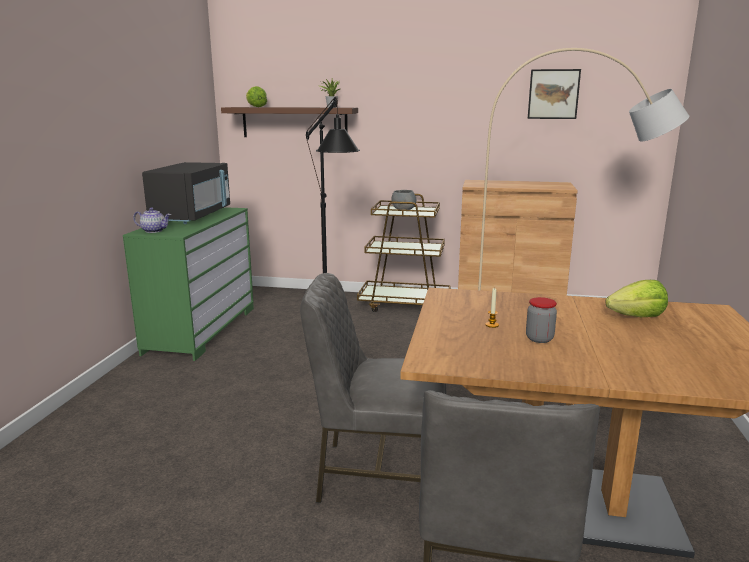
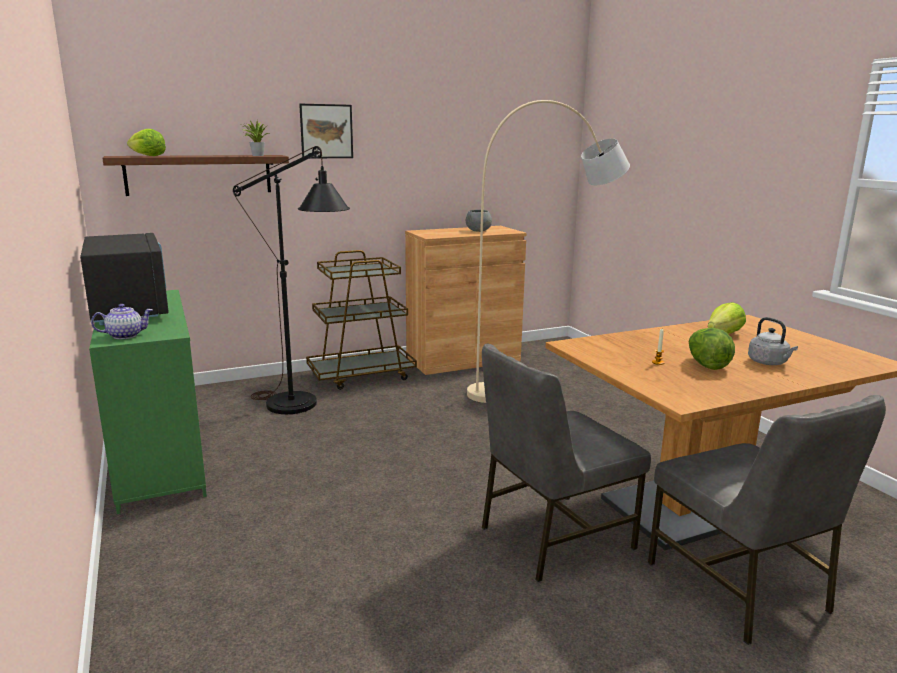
camera: 35 degrees left, 0 degrees up
(403, 210) = (354, 269): grey bowl -> grey bowl (478, 231)
(539, 339) = (706, 365): jar -> lettuce
(553, 94) = (481, 140): picture -> picture (326, 131)
(622, 354) = (769, 363): none -> grey kettle

